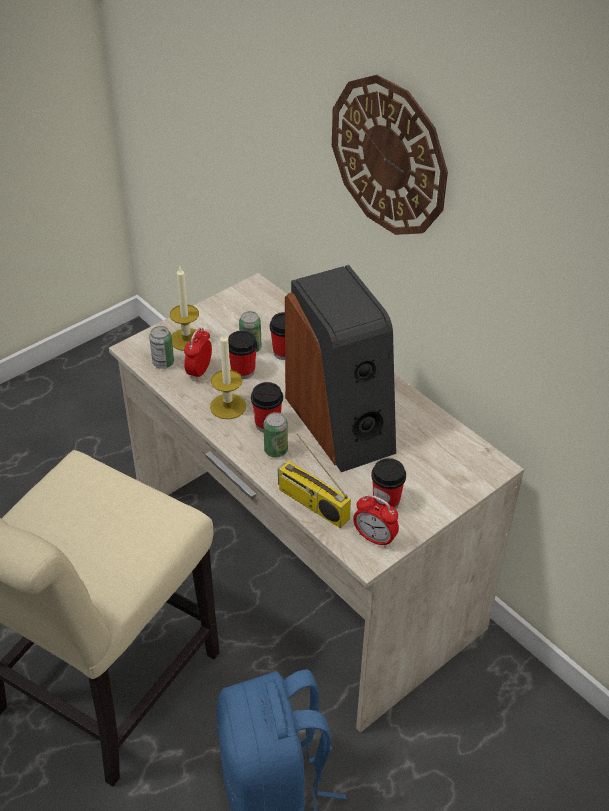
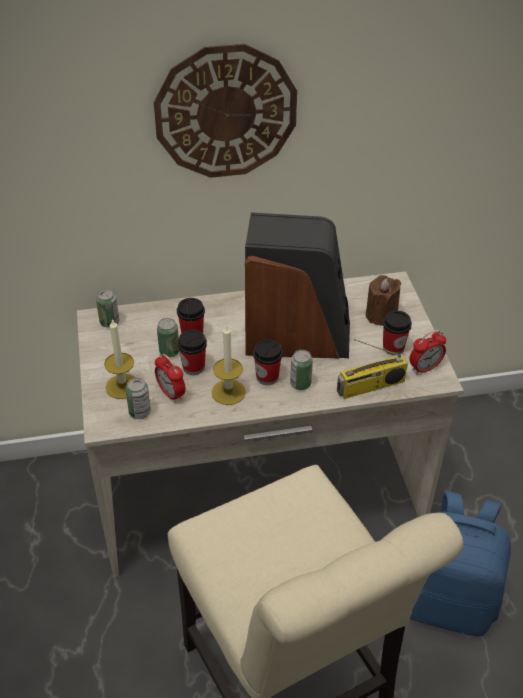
camera: 60 degrees left, 0 degrees up
(258, 297) = (109, 322): none -> can
(429, 474) = (381, 315): none -> brown candle

